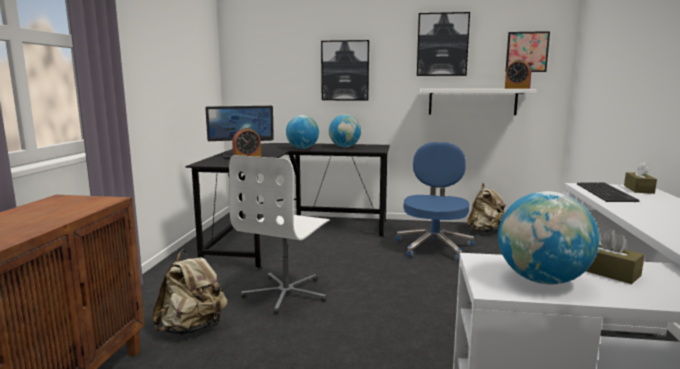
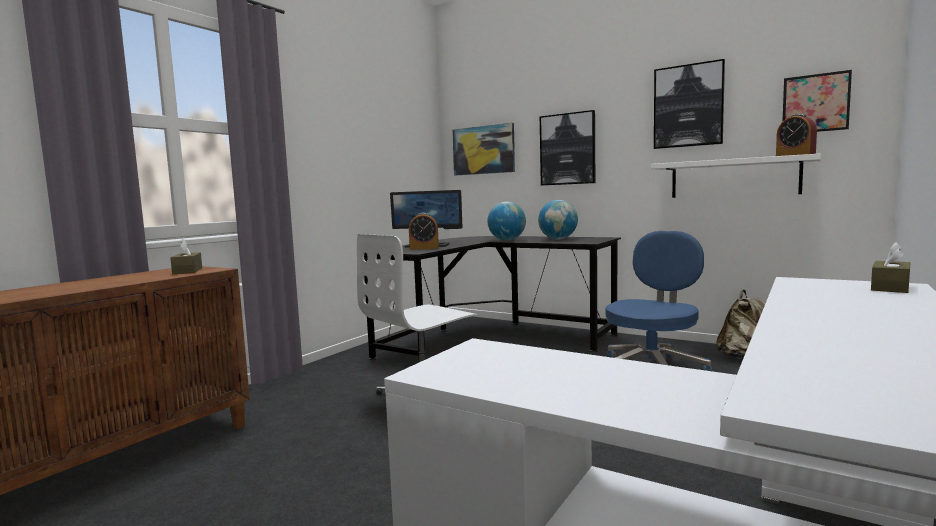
camera: 25 degrees right, 5 degrees down
(192, 328) = (306, 414): beige backpack -> none
(265, 65) = (483, 150): none -> picture
(542, 280) = (504, 372): globe -> none
(604, 192) = (812, 288): keyboard -> none
(606, 272) = (617, 374): brown tissue box -> brown tissue box (187, 271)

